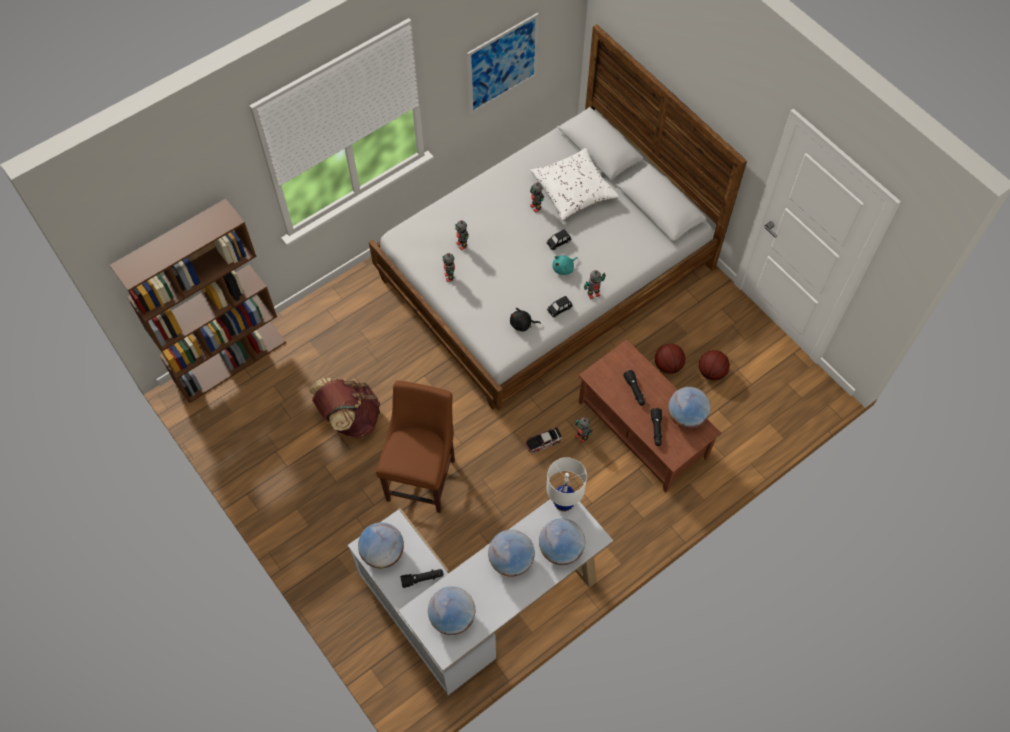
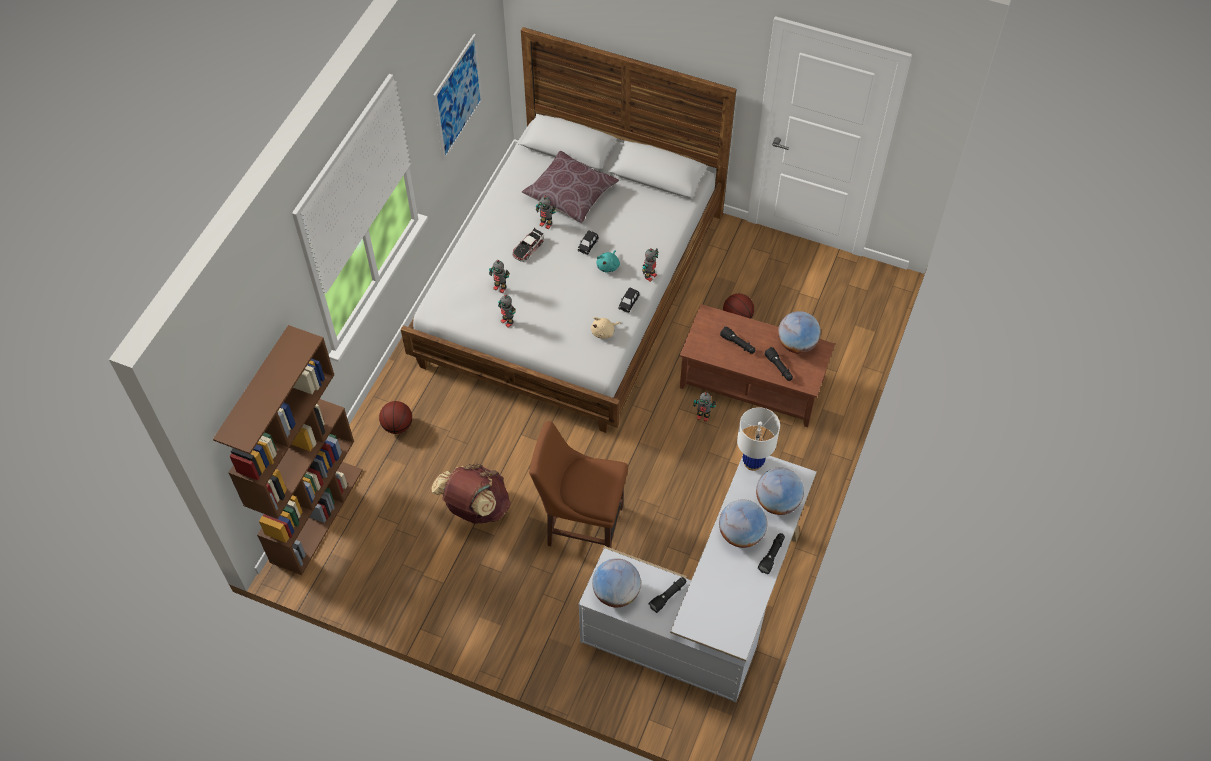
camera: 30 degrees left, 5 degrees down
(422, 476) = (581, 524): brown chair -> brown chair turned 60 degrees counterclockwise
(452, 617) = (723, 610): globe -> none
(522, 324) = (604, 332): black plush toy -> beige plush toy
(525, 593) = (772, 555): none -> black flashlight
(543, 442) = (671, 438): toy car -> toy car (528, 248)
(573, 191) = (570, 194): white pillow -> brown pillow
(711, 372) = (778, 305): basketball -> basketball (397, 426)

